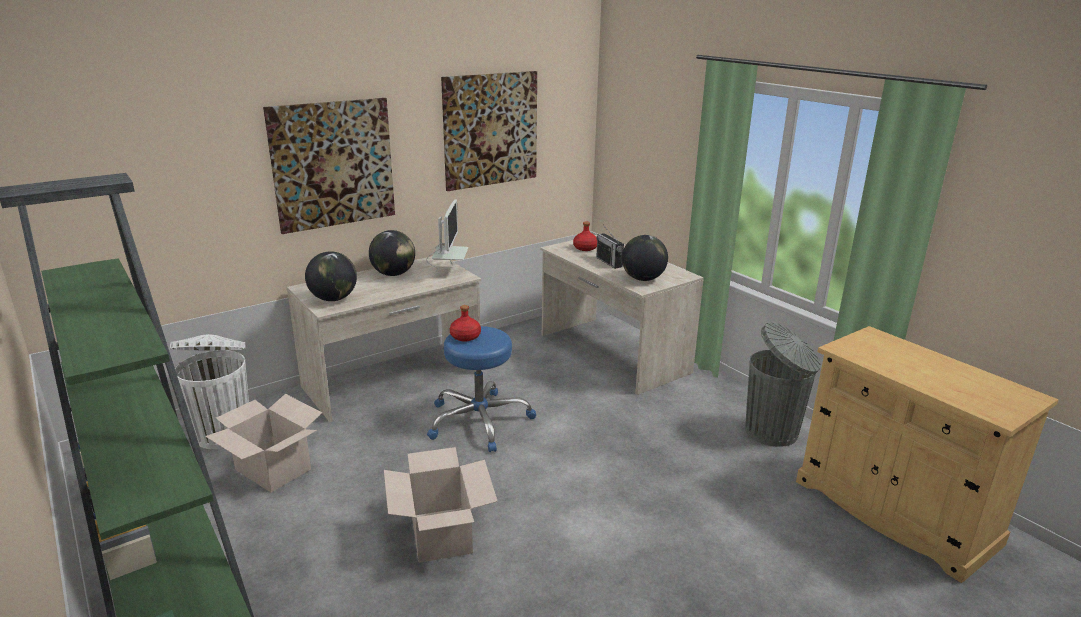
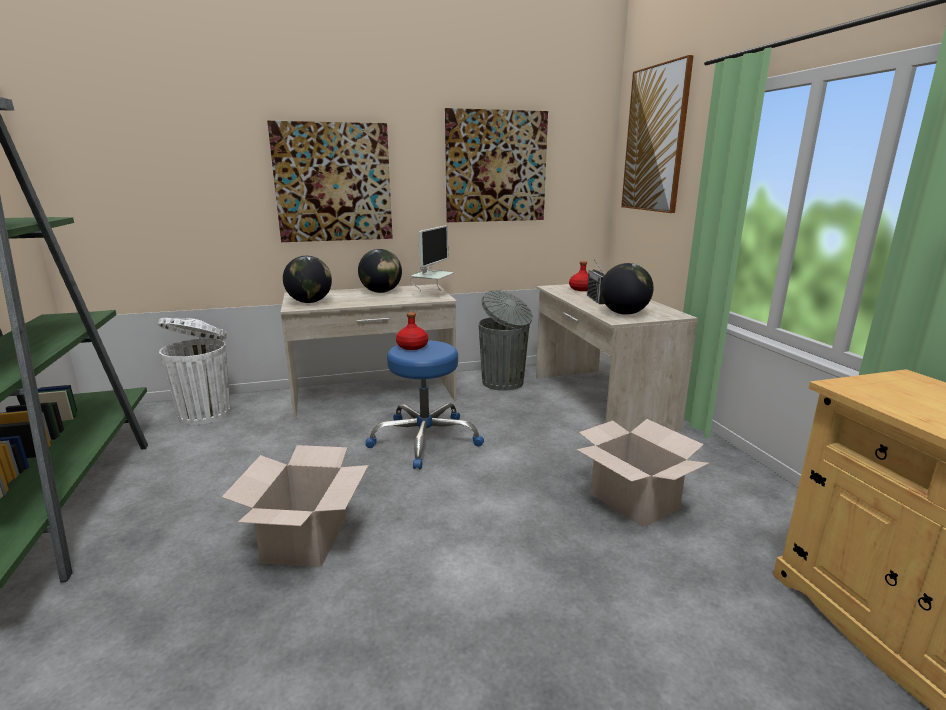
camera: 20 degrees right, 5 degrees down
(274, 469) = (215, 448): cardboard box -> cardboard box (635, 501)
(643, 104) = (655, 140): none -> picture
(773, 432) = (761, 508): grey trash can -> grey trash can (504, 383)

